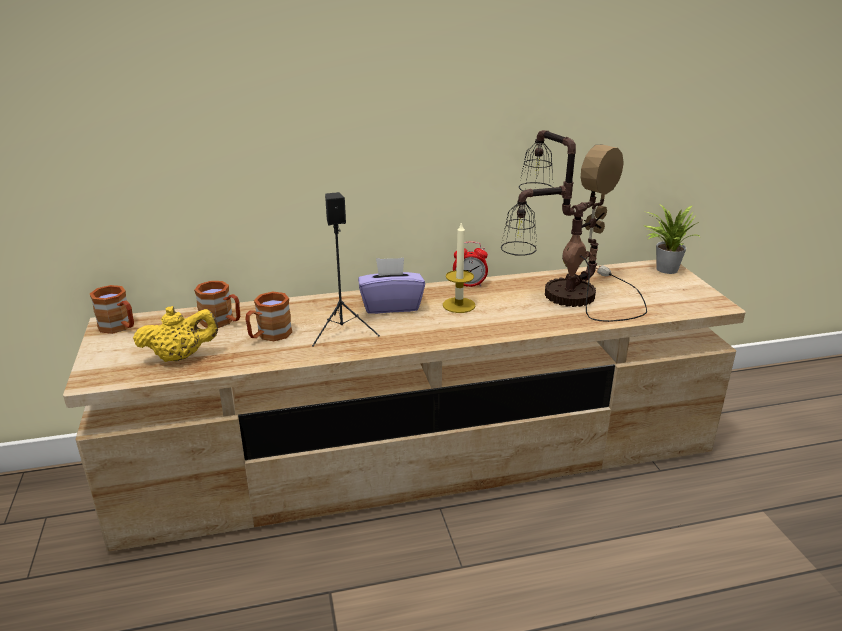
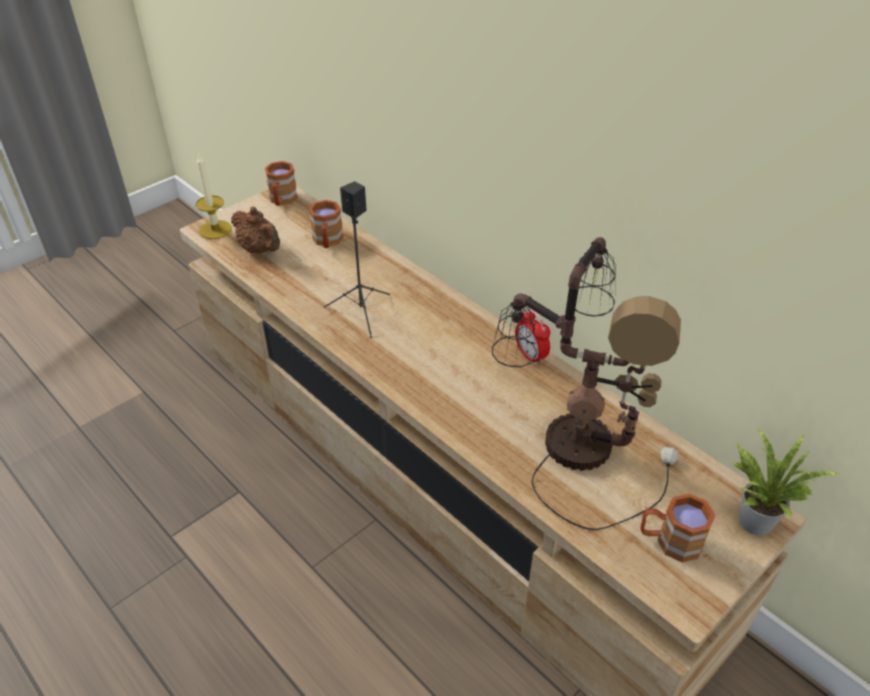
camera: 60 degrees right, 15 degrees up
(180, 357) = (260, 250): yellow teapot -> brown teapot
(269, 335) = (323, 276): brown mug -> brown mug (669, 541)
(391, 305) = (435, 320): purple tissue box -> none
(459, 305) = (476, 365): candle -> candle (215, 229)

